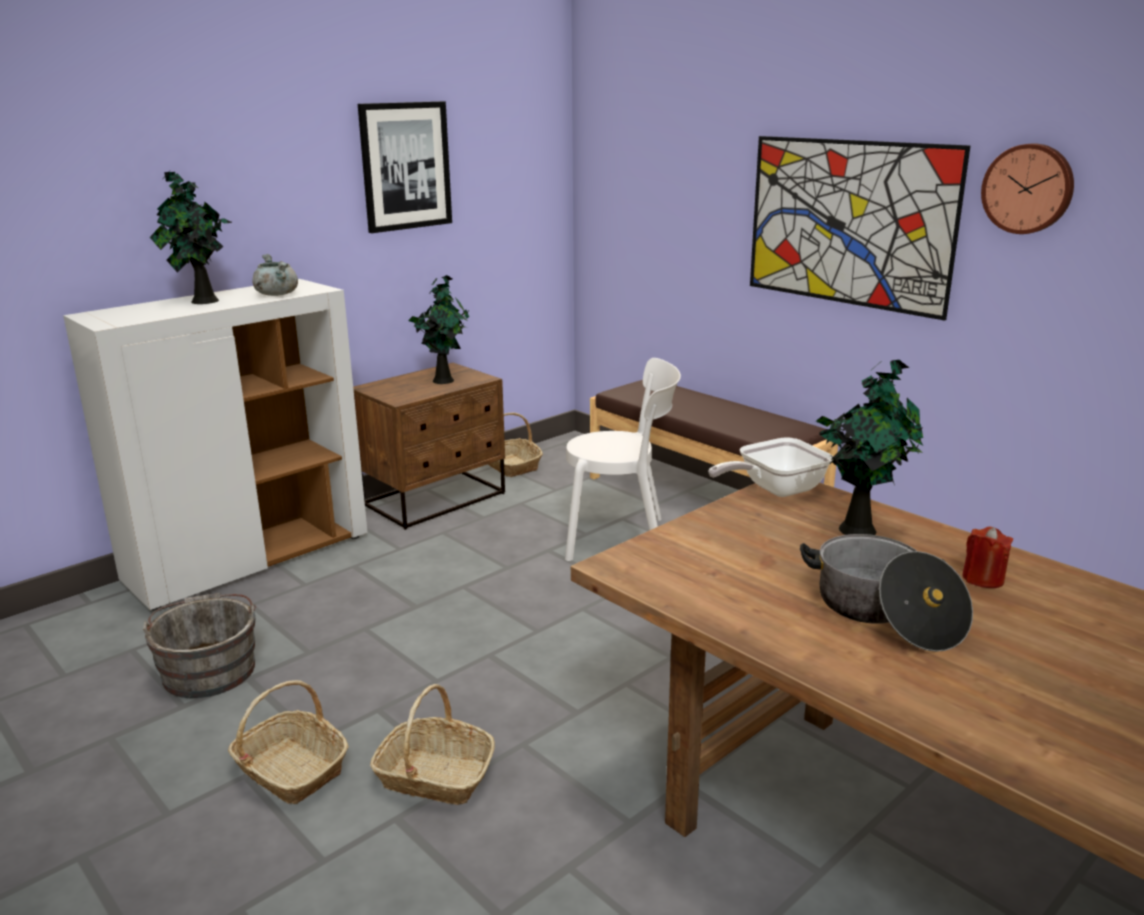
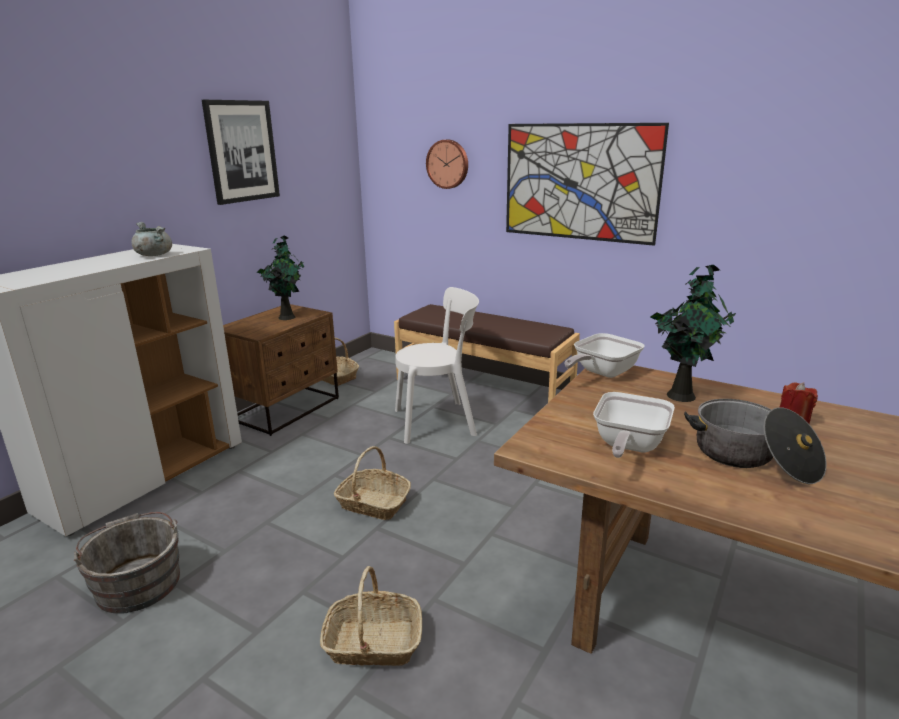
camera: 15 degrees left, 0 degrees up
(202, 301) = (87, 264): potted plant -> none
(290, 770) = (244, 664): basket -> basket (373, 503)
(736, 579) = (628, 446): none -> frying pan
(1028, 188) = (712, 150): wall clock -> wall clock (448, 164)

